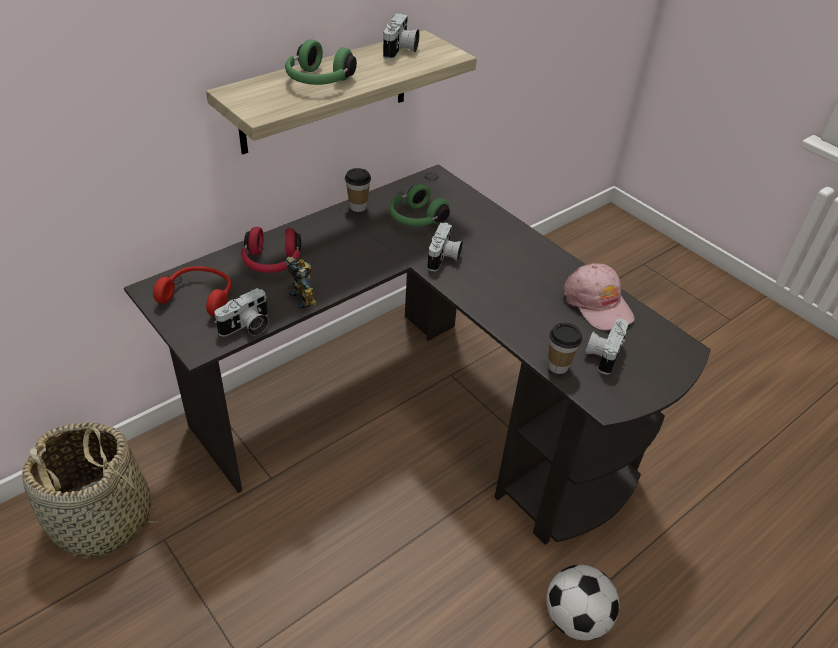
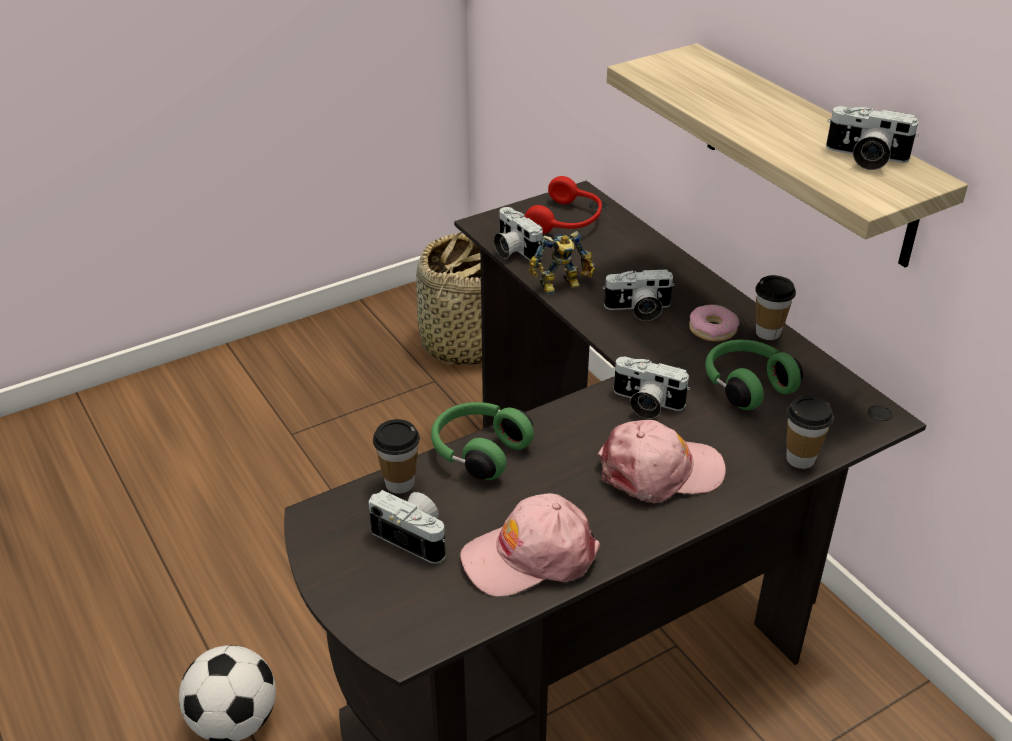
camera: 100 degrees right, 5 degrees down
(272, 262) = (630, 264): red headphones -> none
(318, 81) = (737, 100): green headphones -> green headphones (478, 451)
(336, 259) = (638, 310): none -> camera
(357, 228) = (712, 329): none -> donut
(480, 205) = (800, 459): none -> cup
(507, 254) = (660, 471): none -> pink cap

